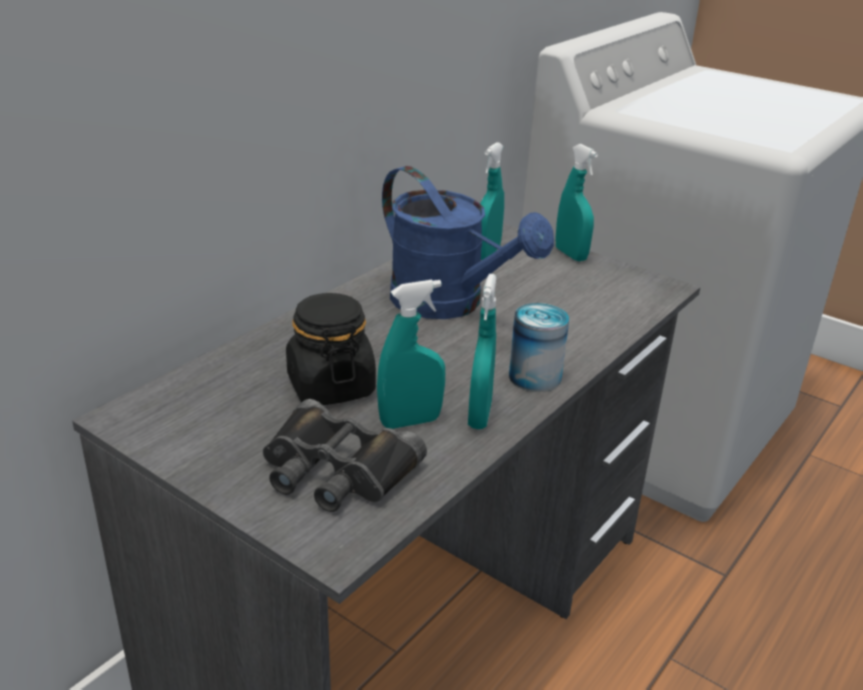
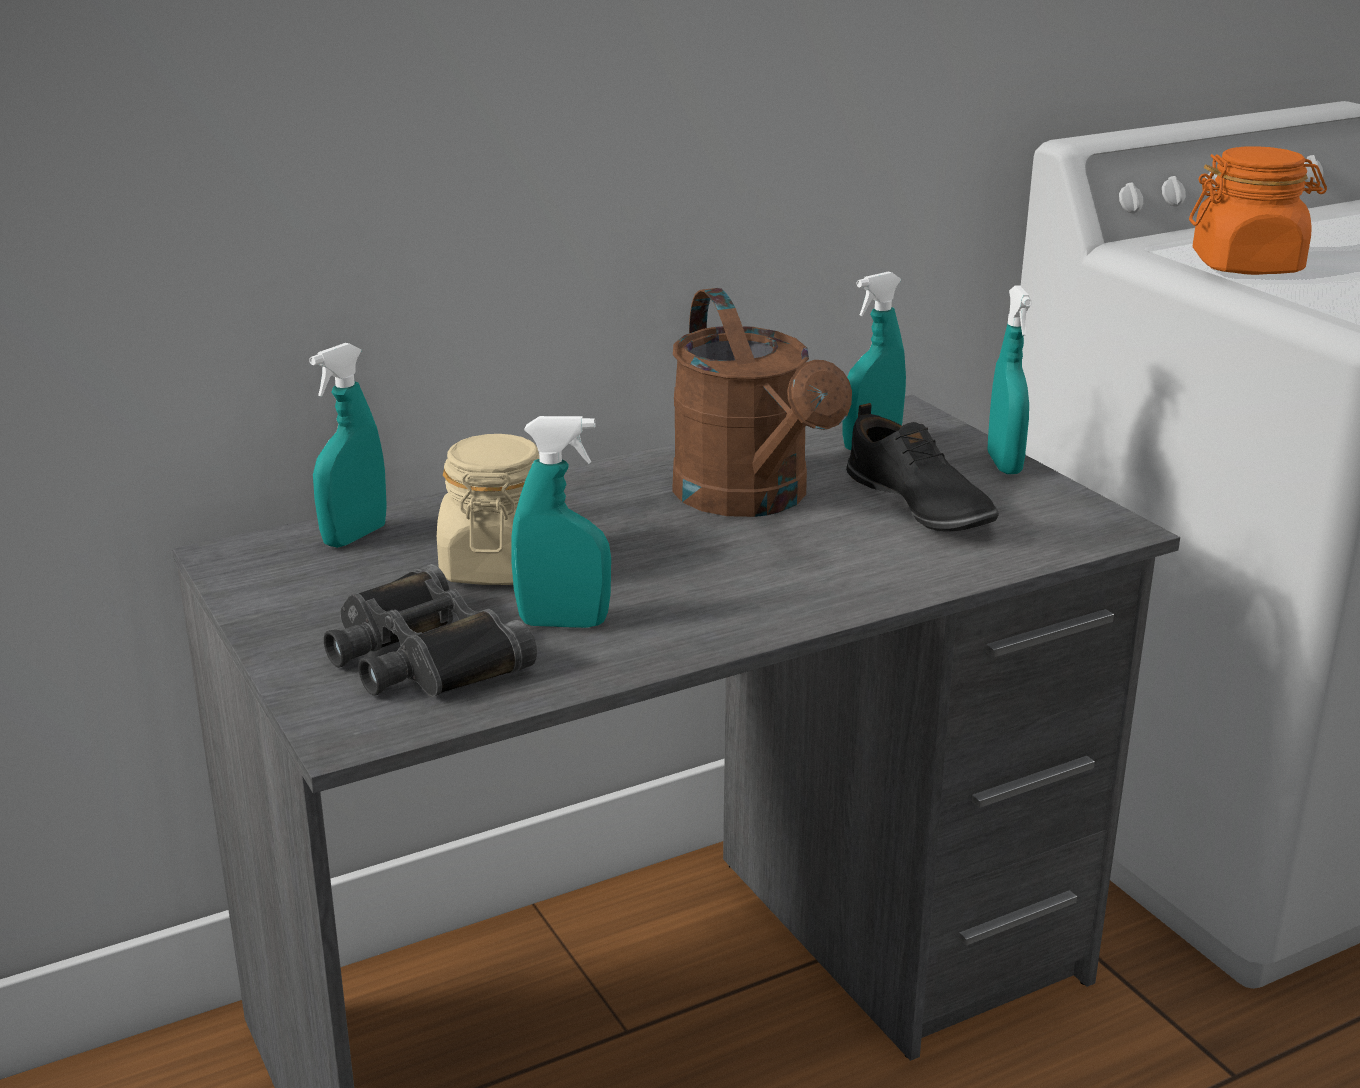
camera: 25 degrees right, 5 degrees down
(330, 386) = (499, 566): black jar -> beige jar
(449, 304) = (752, 499): blue watering can -> brown watering can
(479, 415) = (662, 634): turquoise spray bottle -> turquoise spray bottle (354, 536)
(535, 377) = (786, 605): can -> none
(548, 290) = (918, 504): none -> black shoe
(680, 117) = (1247, 266): none -> orange jar

